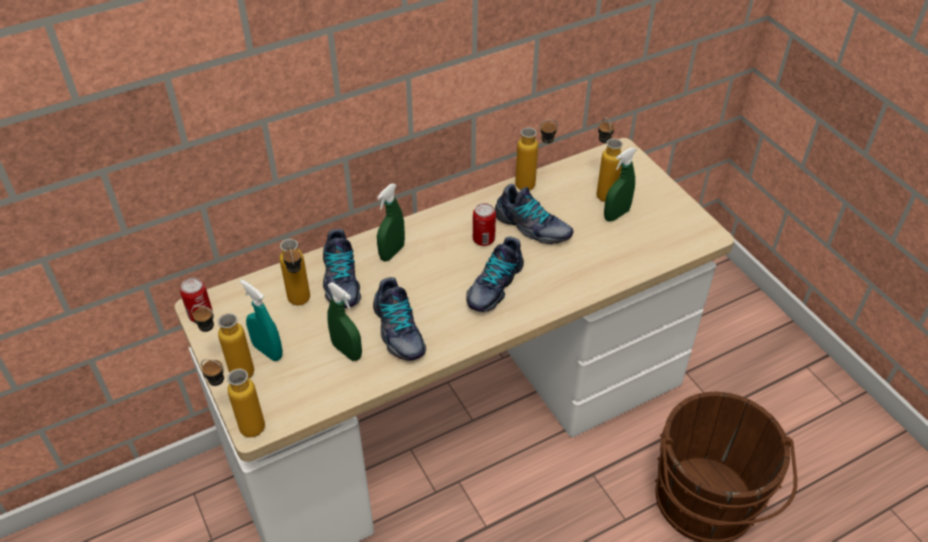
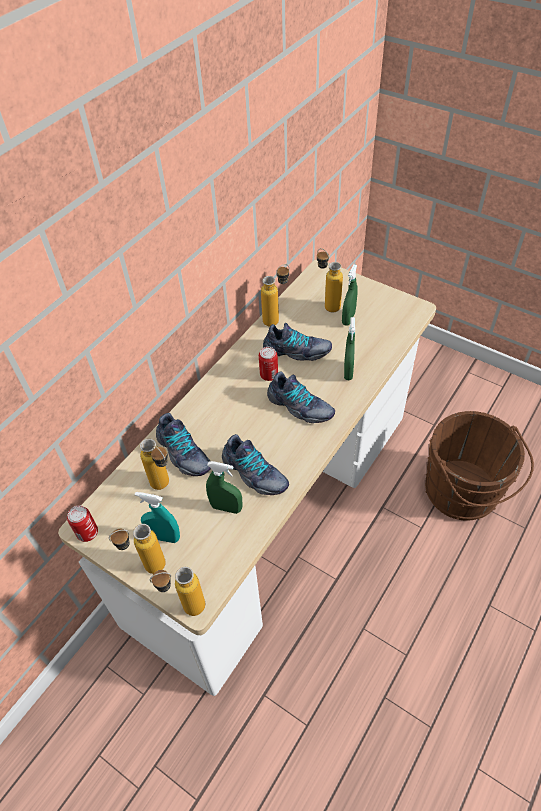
camera: 25 degrees left, 5 degrees up
(392, 252) = (207, 414): green spray bottle -> green spray bottle (348, 371)
(494, 285) = (300, 407): shoe -> shoe turned 60 degrees counterclockwise

